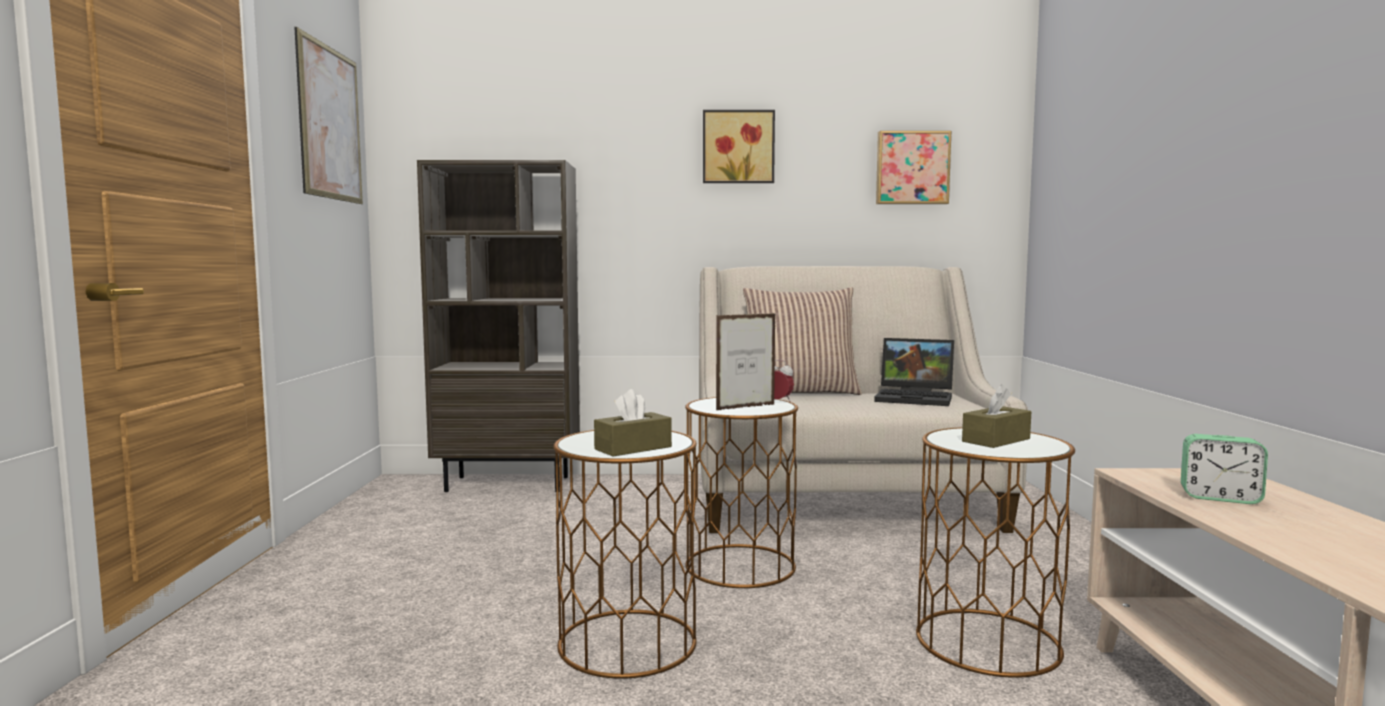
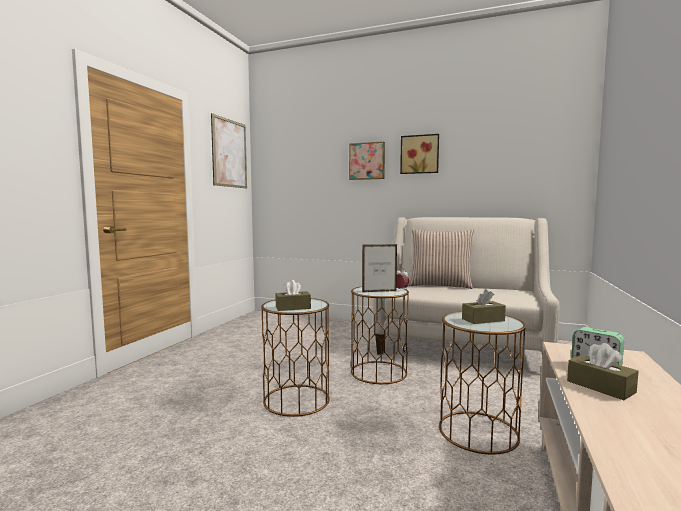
camera: 20 degrees right, 0 degrees up
(509, 484) = (304, 320): brown bookcase -> none
(912, 168) = (519, 161): picture -> picture (367, 161)
(916, 398) = (501, 293): laptop -> none
(1269, 525) = (600, 387): none -> brown tissue box

